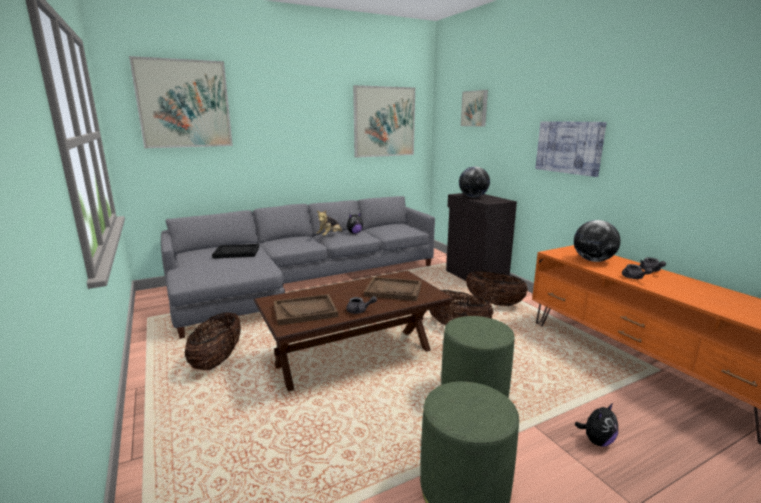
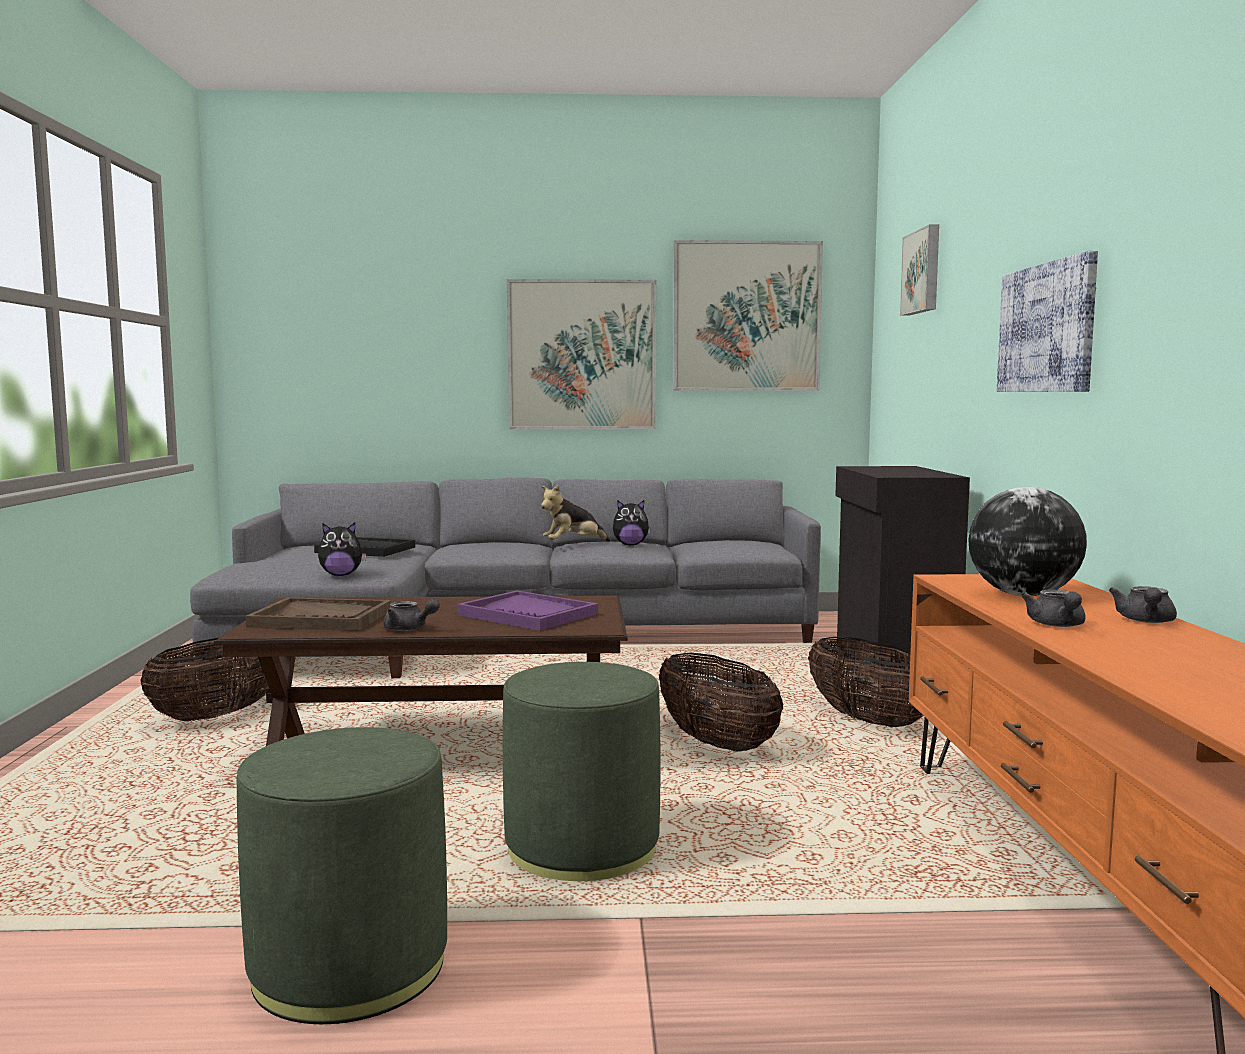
camera: 25 degrees right, 10 degrees down
(184, 104) = (340, 282): picture -> picture (582, 355)
(393, 290) = (528, 614): brown tray -> purple tray
(473, 197) = (881, 470): globe -> none
(596, 441) = (746, 977): plush toy -> plush toy (341, 575)

